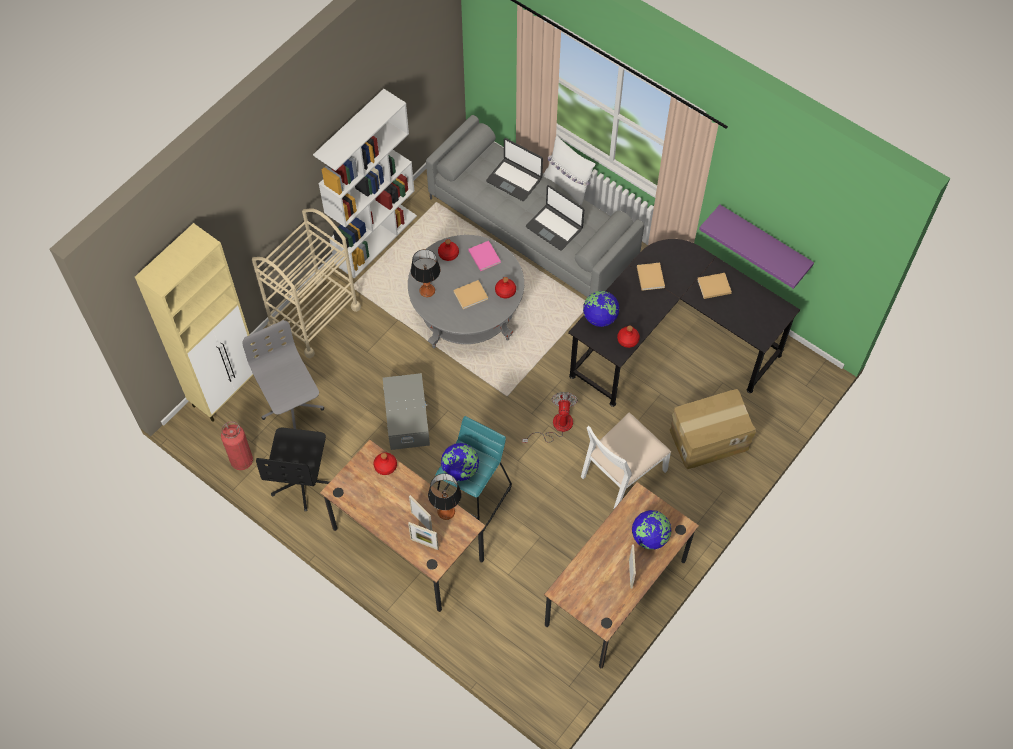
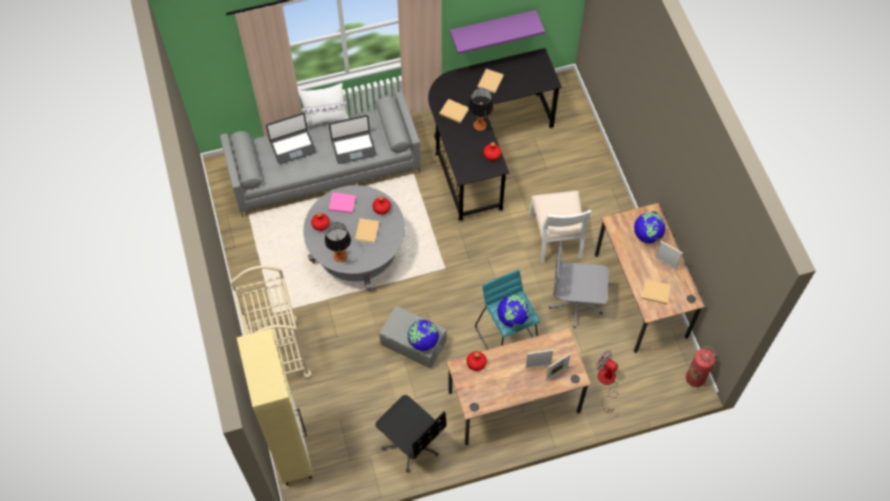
camera: 55 degrees left, 0 degrees up
(242, 461) = (361, 476): fire extinguisher -> fire extinguisher (695, 378)
(291, 406) = (342, 414): grey office chair -> grey office chair (576, 303)
(375, 239) = (246, 273): white bookcase -> none
(446, 511) = (541, 345): table lamp -> table lamp (479, 125)
(556, 426) = (492, 253): fan -> fan (606, 383)
(587, 582) = (655, 292): none -> beige book
(600, 317) = (462, 160): globe -> globe (423, 341)
(708, 438) = (568, 171): cardboard box -> none

